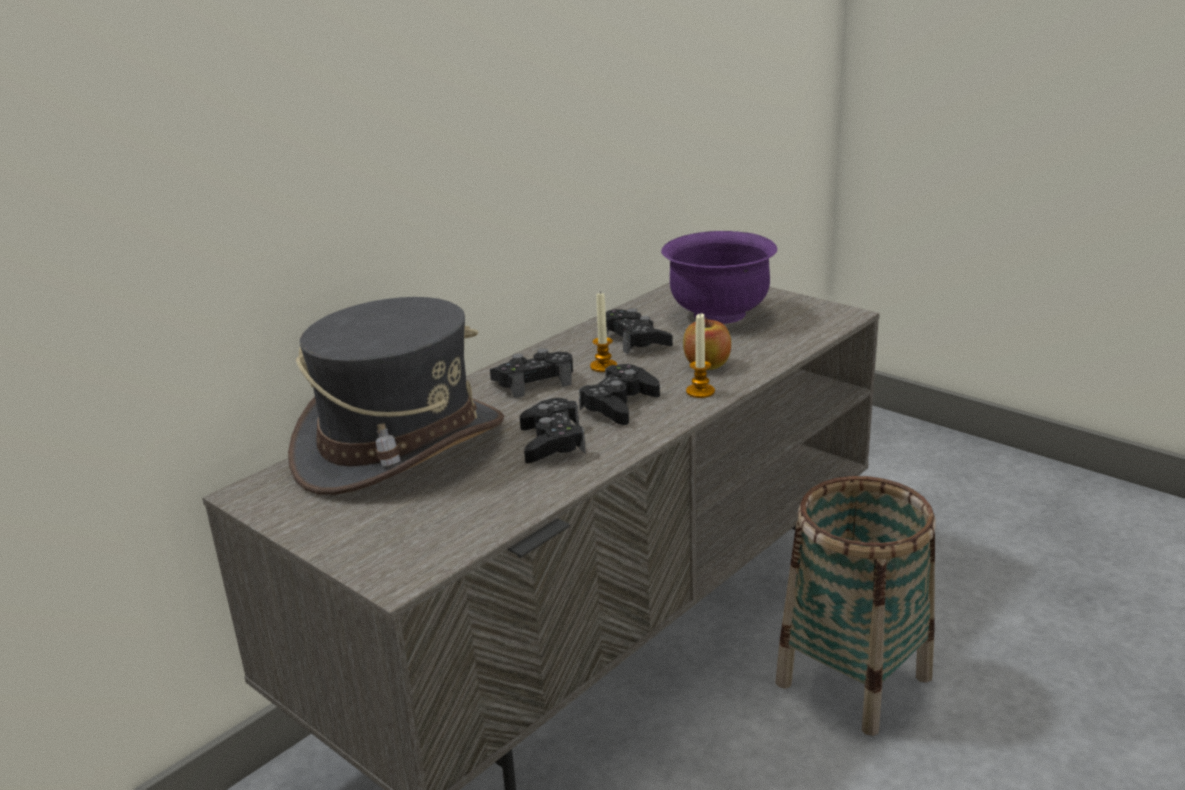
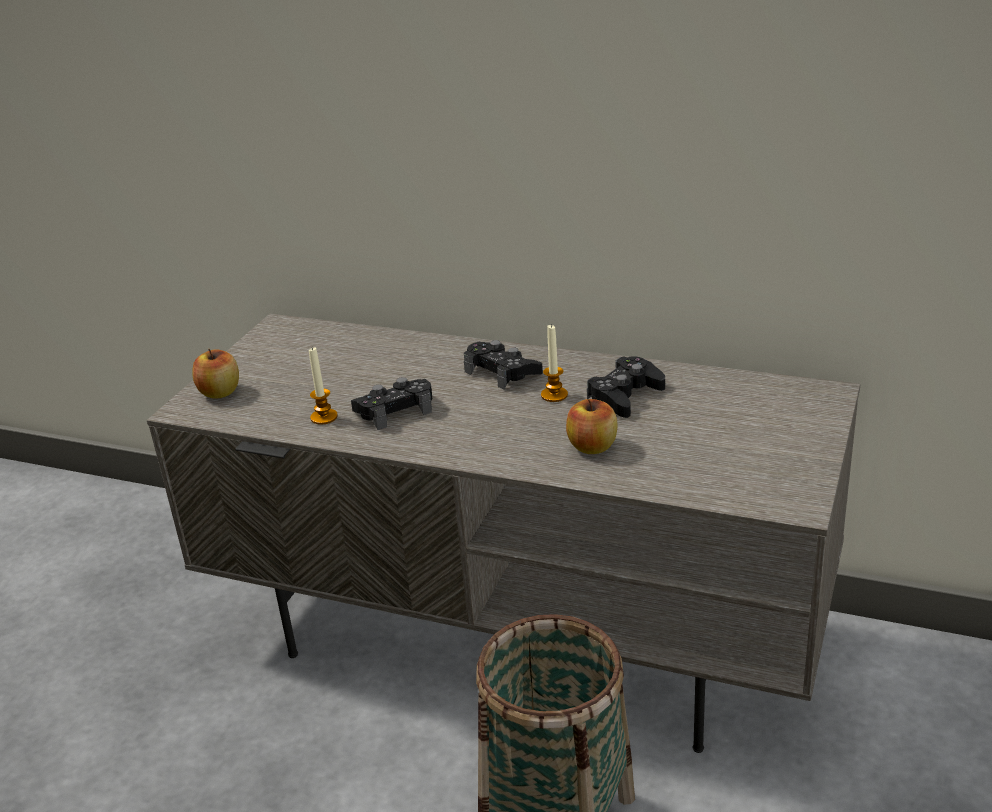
camera: 70 degrees right, 5 degrees up
(383, 547) = (220, 392): none -> apple
(400, 446) = (361, 353): grey hat -> none
(619, 404) = (479, 422): black game controller -> none
(700, 391) = (528, 456): candle -> candle (324, 417)
(718, 314) = (730, 425): purple bowl -> none

